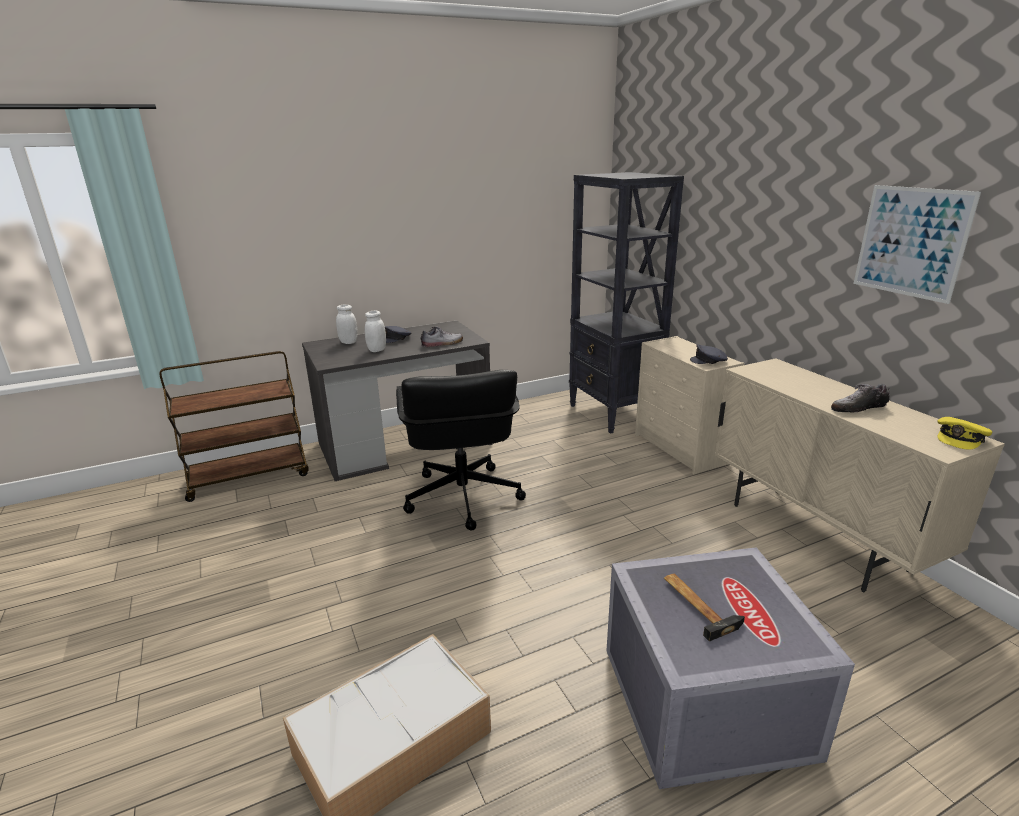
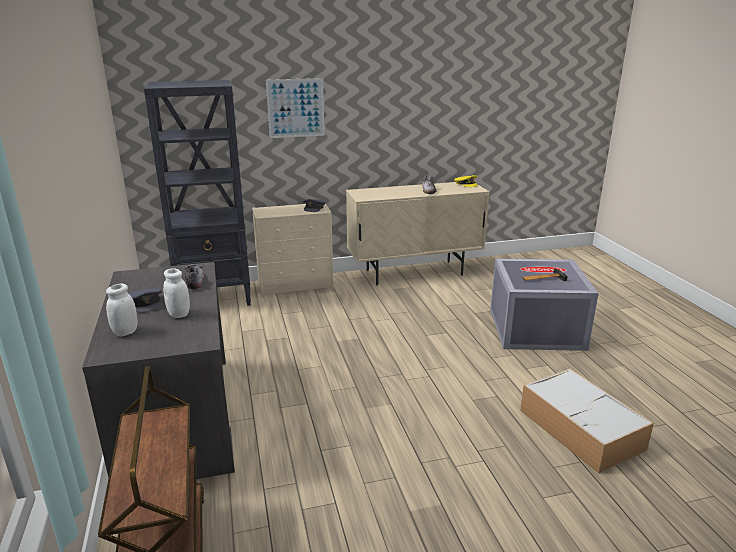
camera: 80 degrees left, 0 degrees up
(462, 498) = (315, 386): black office chair -> none
(911, 242) = (412, 101): picture -> picture (296, 108)

